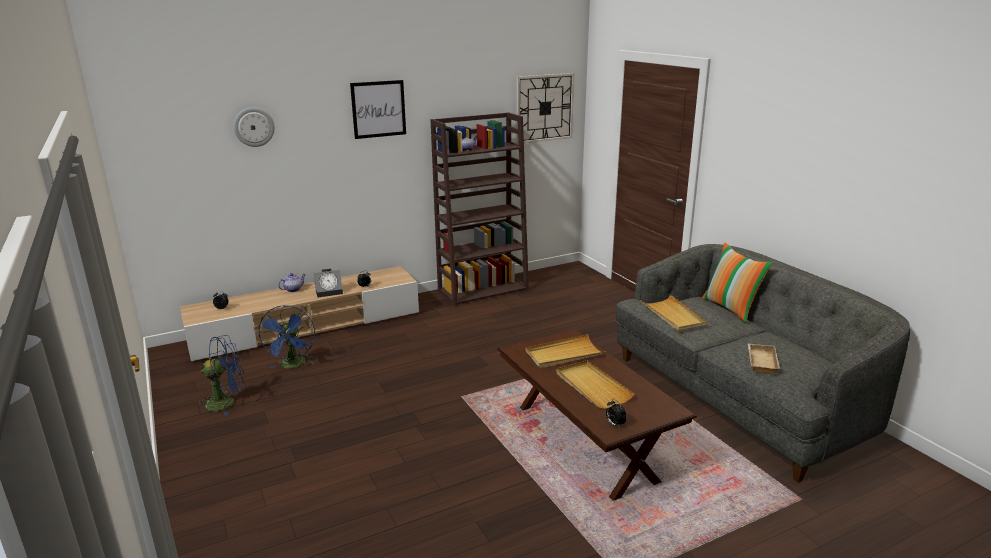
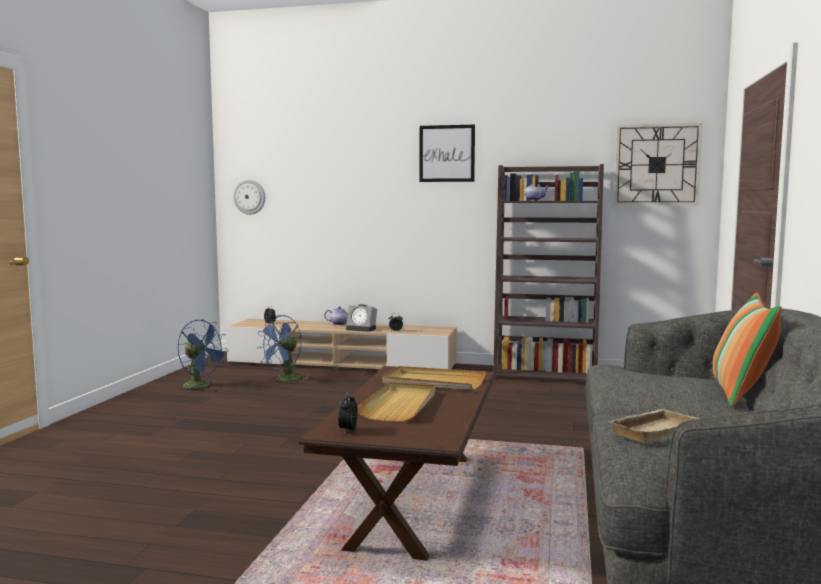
camera: 40 degrees right, 15 degrees down
(254, 127) = (328, 162): wall clock -> wall clock (249, 197)
(673, 315) = (627, 379): beige tray -> none

